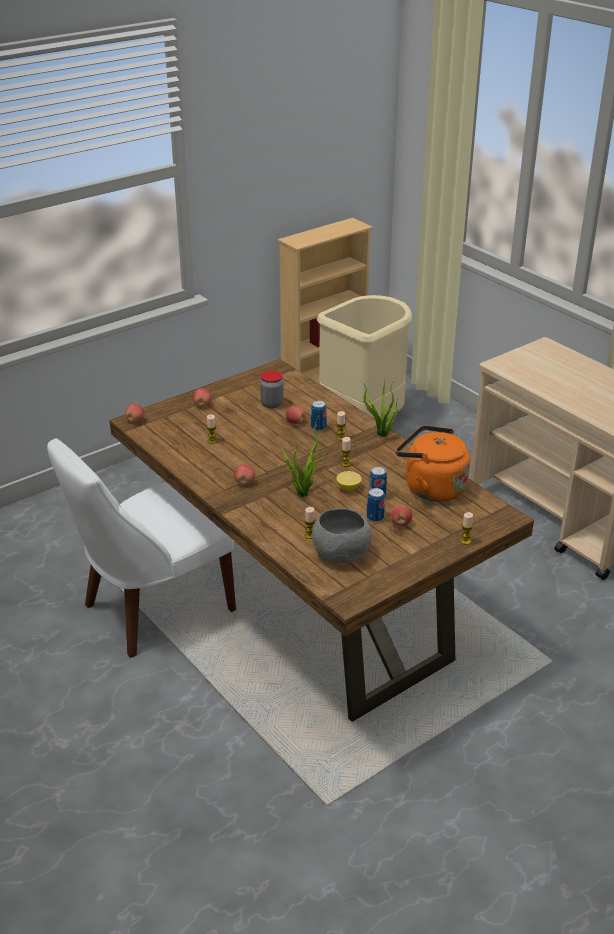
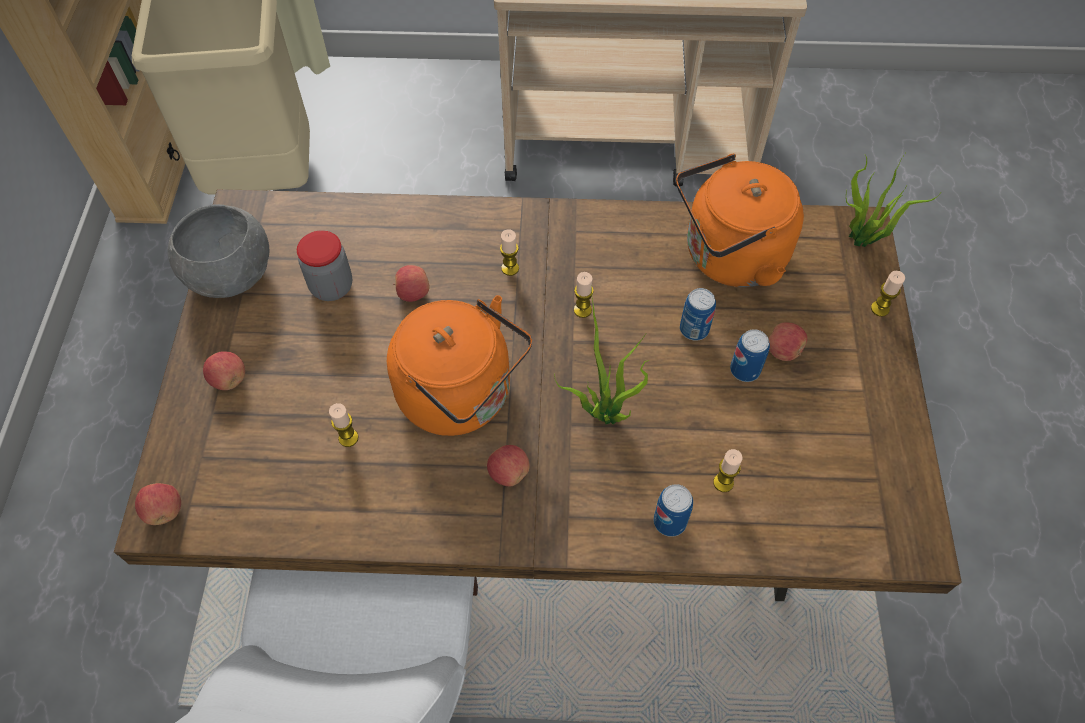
camera: 50 degrees left, 25 degrees up
(264, 456) = (462, 396): none -> orange kettle
(318, 427) = (456, 275): can -> can (669, 521)
(341, 554) = (800, 474): grey bowl -> grey bowl (231, 274)
(348, 488) = (645, 349): lemon -> none
(382, 435) = (551, 217): potted plant -> potted plant (862, 241)

